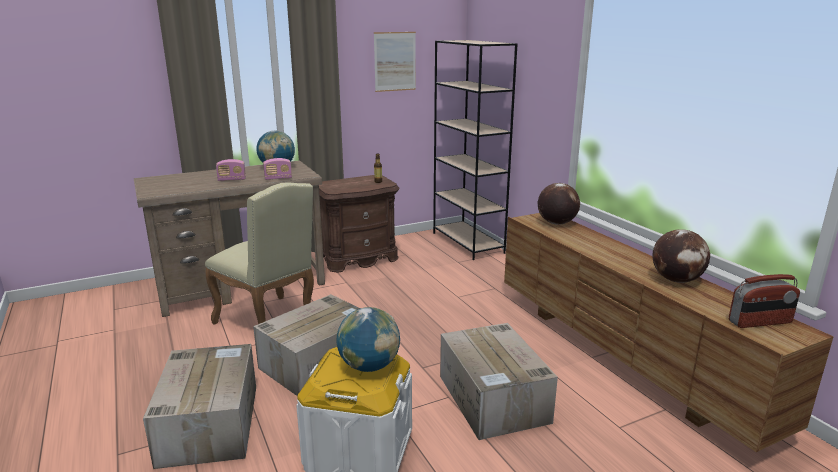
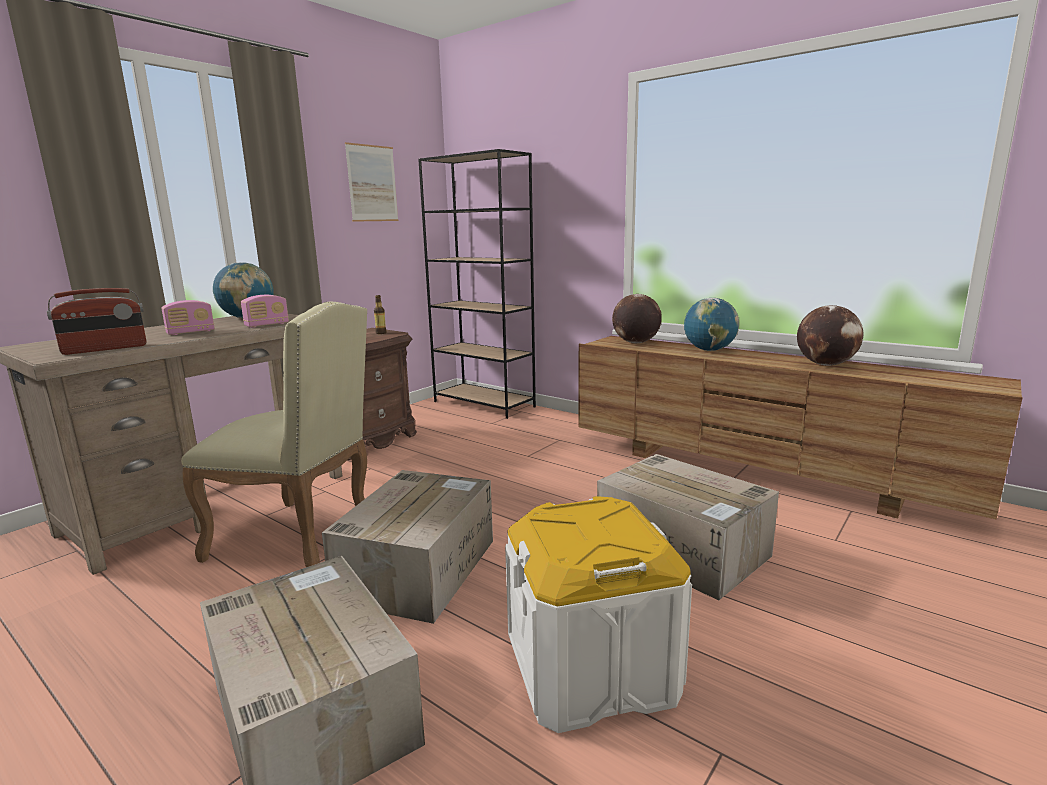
camera: 25 degrees left, 5 degrees down
(369, 366) = (610, 522): globe -> globe (709, 350)
(760, 322) = (953, 380): radio -> radio (105, 349)

